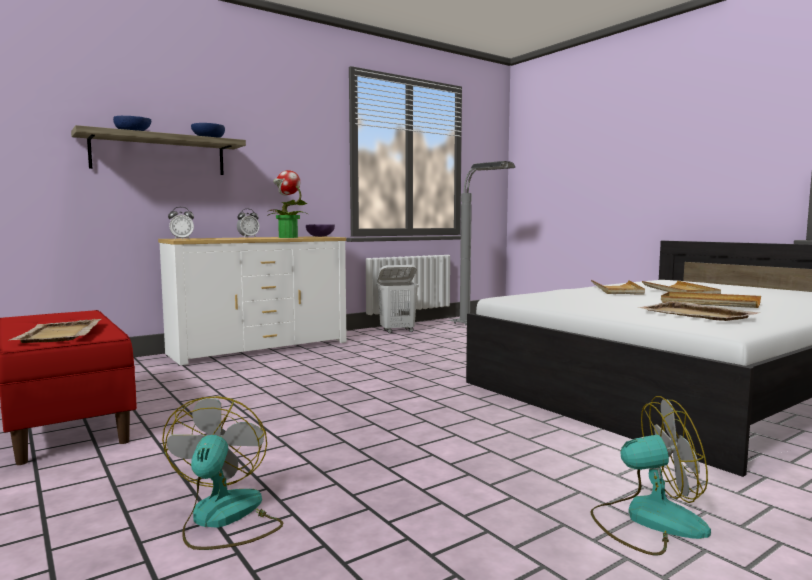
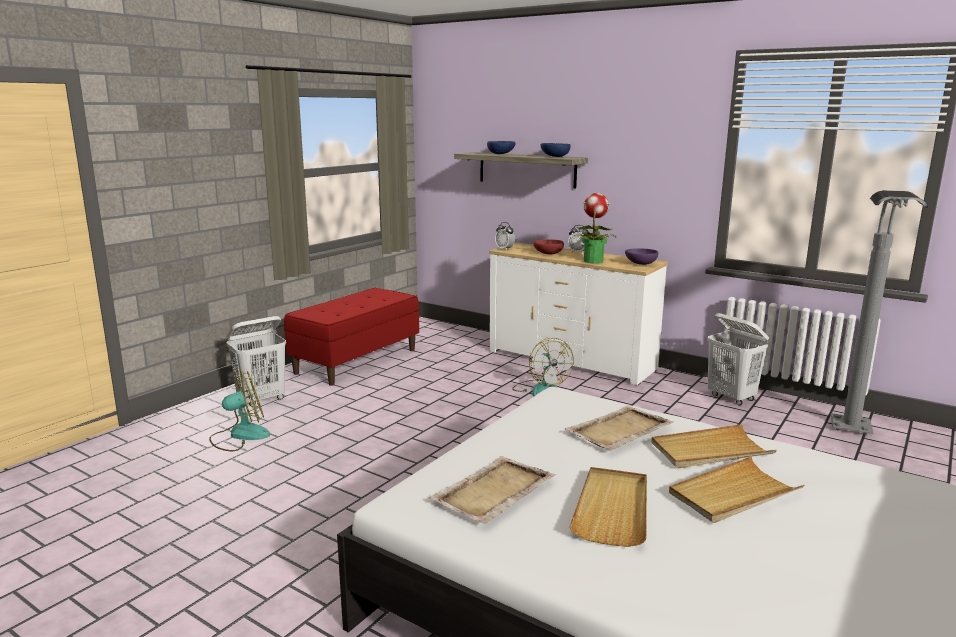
camera: 70 degrees right, 10 degrees up
(59, 334) = (329, 311): beige tray -> beige tray (618, 431)
(90, 495) = (262, 400): none -> white laundry basket
(235, 238) = (548, 254): none -> red bowl
(647, 520) = (249, 570): fan -> fan (541, 389)

